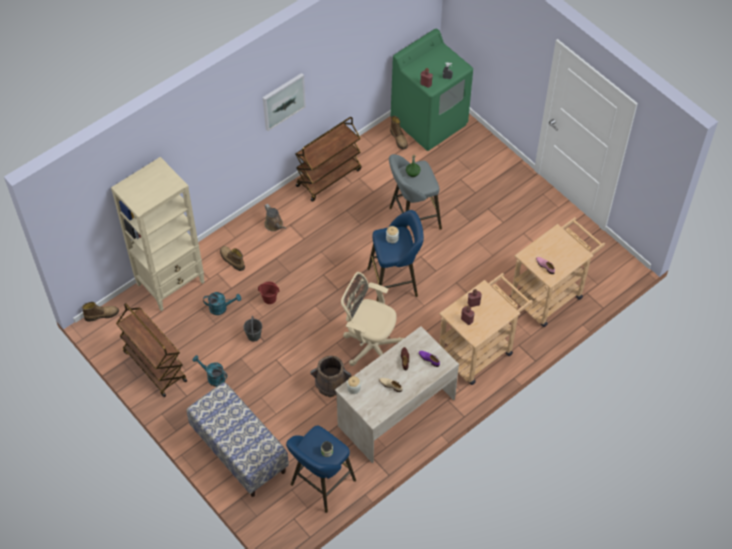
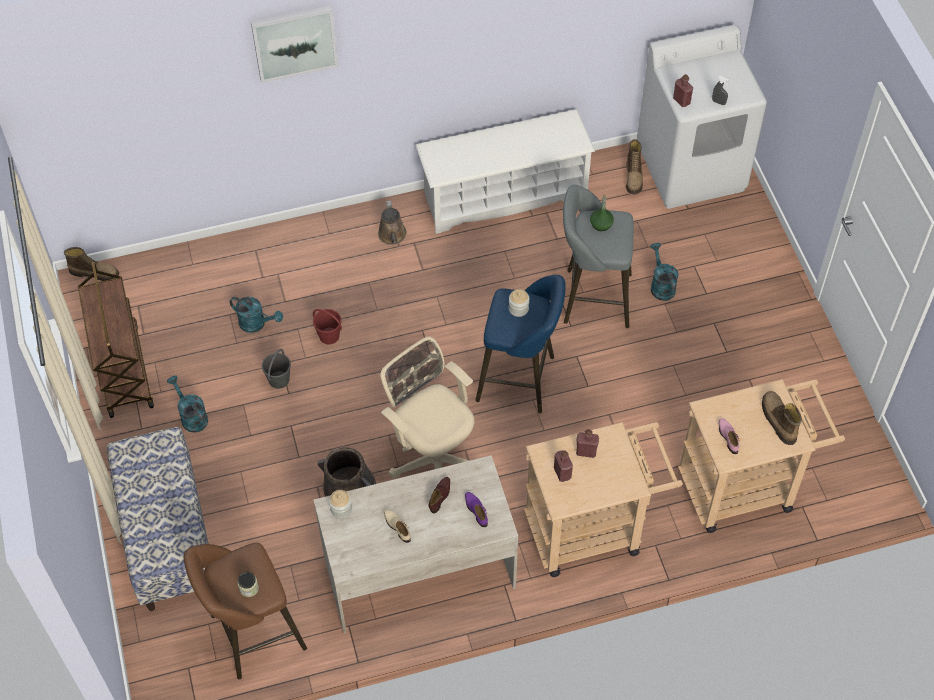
camera: 25 degrees right, 0 degrees up
(171, 283) = (209, 264): beige bookcase -> none
(232, 260) = (307, 263): boot -> boot (777, 420)
(283, 101) = (442, 50): picture -> picture (294, 42)
(320, 485) = (253, 634): blue stool -> brown stool
(328, 177) = (504, 196): brown cart -> white shoe rack
(429, 121) = (692, 168): green washing machine -> white washing machine
(447, 197) = (661, 285): none -> turquoise watering can

